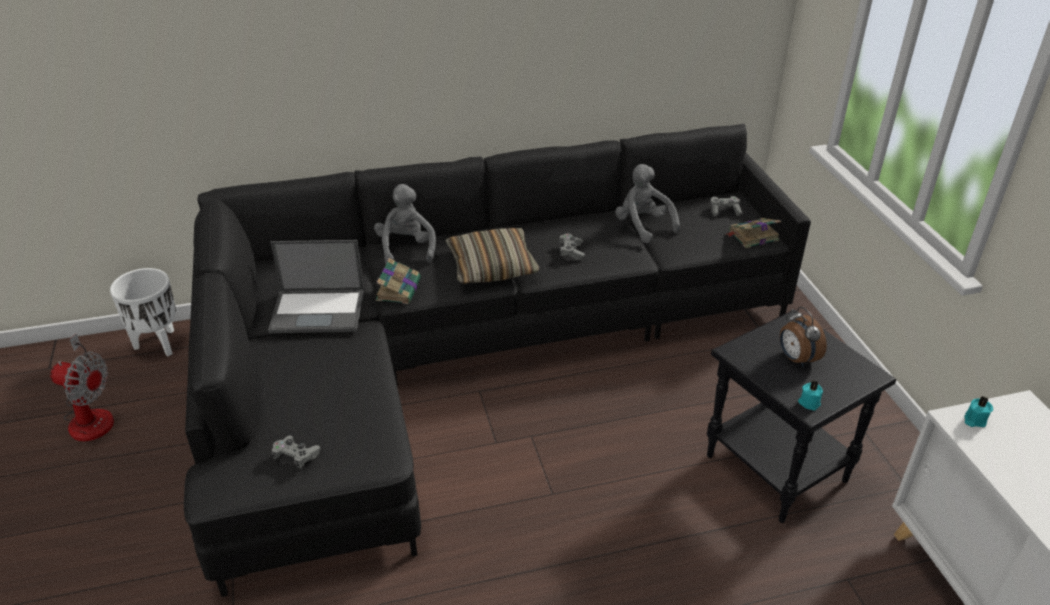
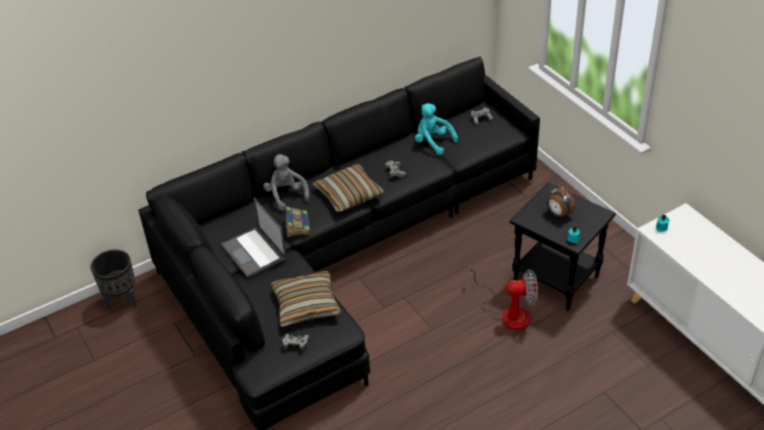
camera: 15 degrees left, 5 degrees up
(91, 415) = (108, 359): fan -> fan (508, 313)
(159, 344) = (122, 300): white planter -> black planter
(319, 311) = (254, 252): laptop -> laptop turned 75 degrees clockwise
(347, 401) = (306, 305): none -> pillow
(643, 226) = (433, 142): grey plush toy -> turquoise plush toy
(752, 236) = (504, 134): book -> none

